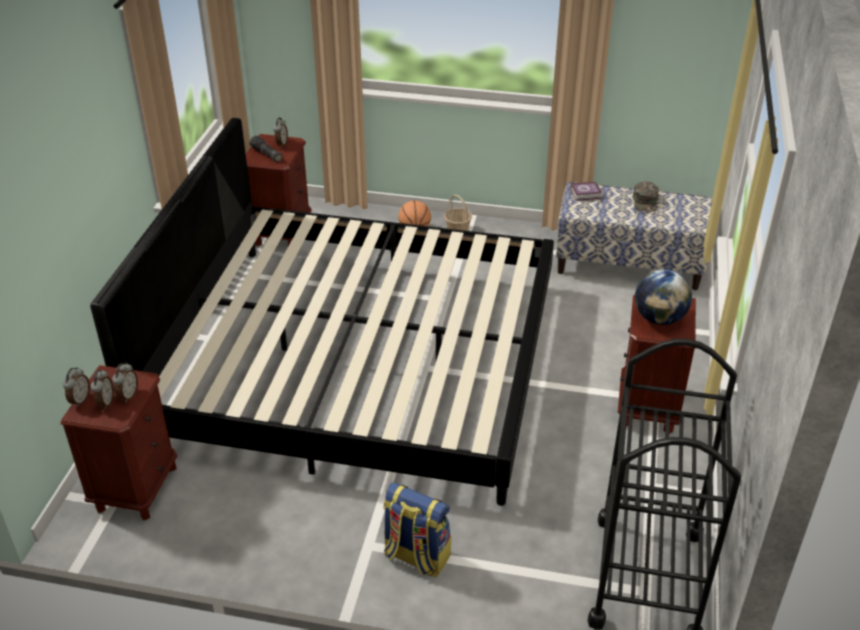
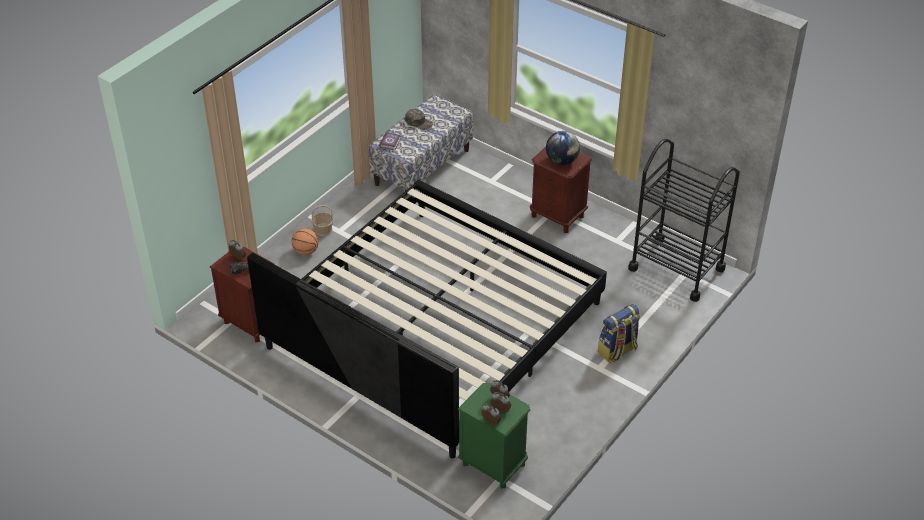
camera: 65 degrees left, 5 degrees up
(136, 488) = (493, 464): brown nightstand -> green nightstand

